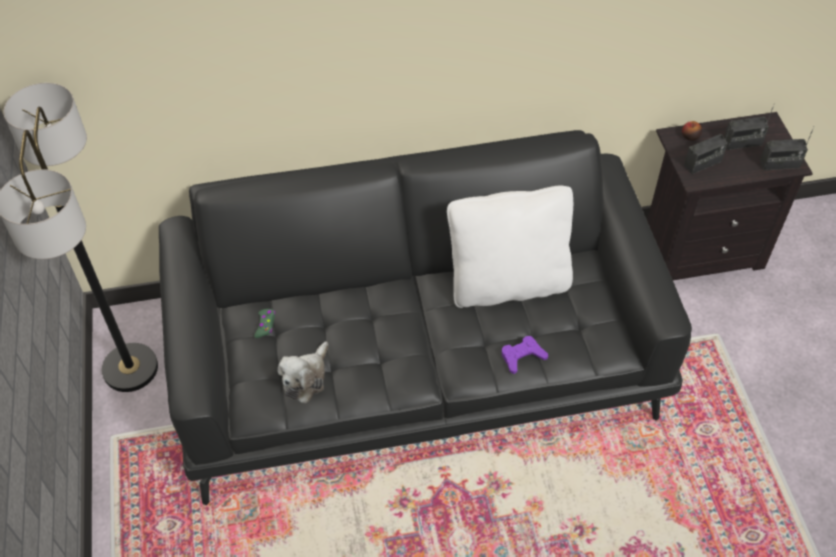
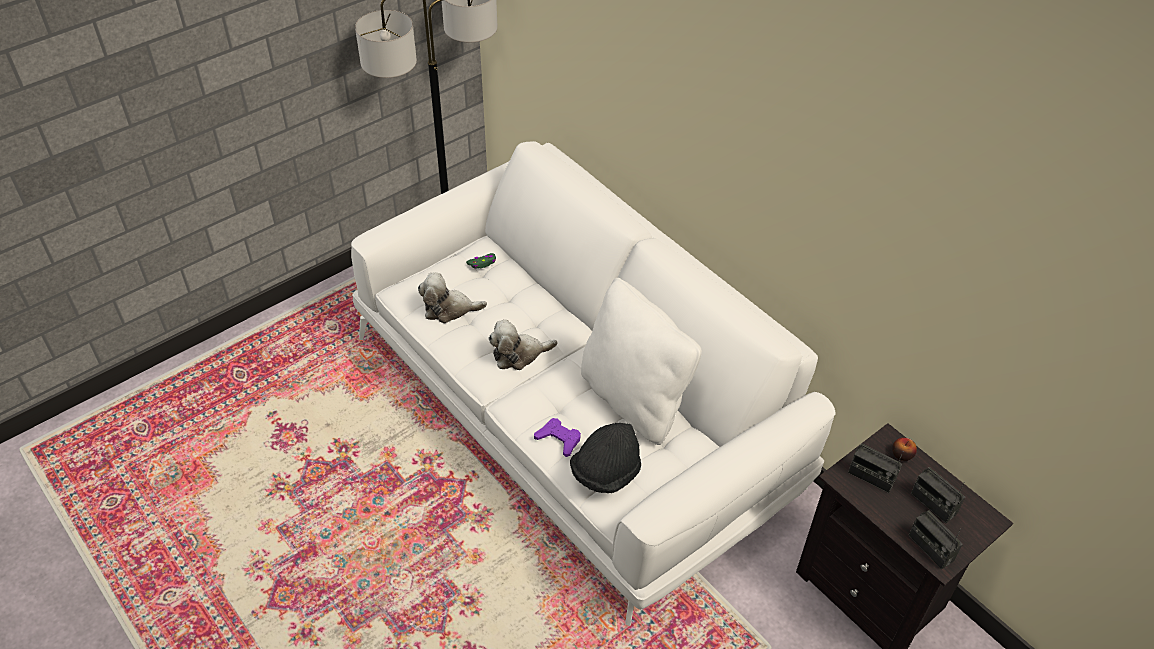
camera: 60 degrees right, 5 degrees down
(403, 345) = (519, 354): none -> plush toy
(418, 358) = (574, 412): black sofa -> white sofa
(578, 338) = (606, 472): none -> black hat

